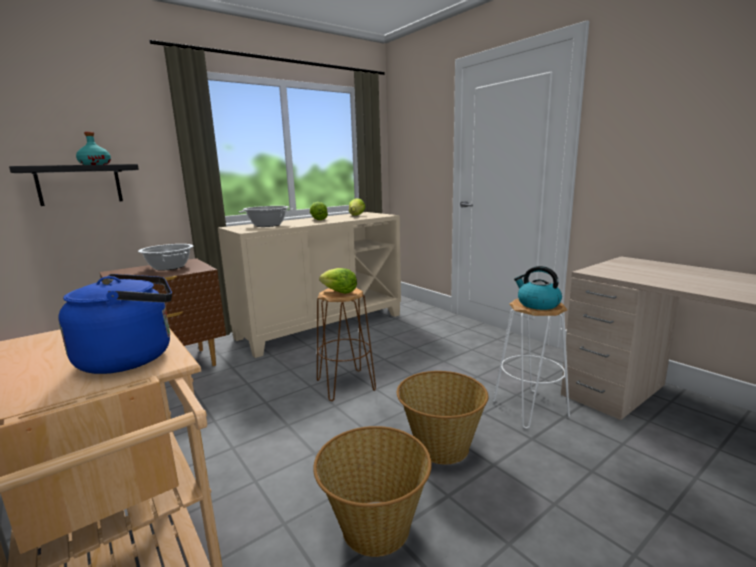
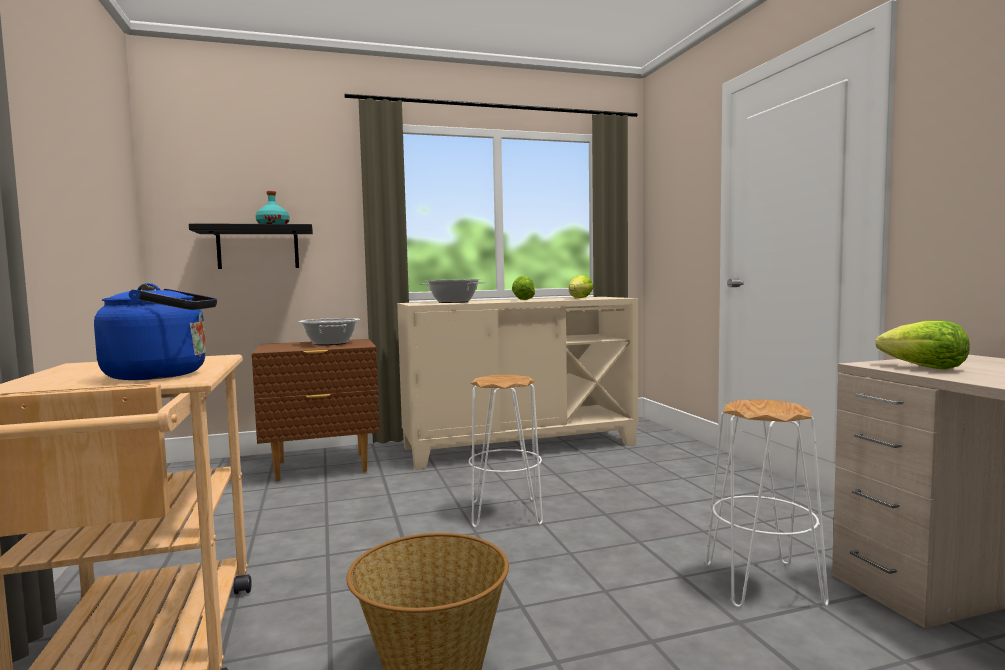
camera: 20 degrees right, 10 degrees down
(339, 292) = (500, 378): lettuce -> lettuce (924, 368)
(346, 385) = (506, 513): brown stool -> white stool
(441, 447) = (587, 604): basket -> none
(537, 304) = (764, 406): kettle -> none

